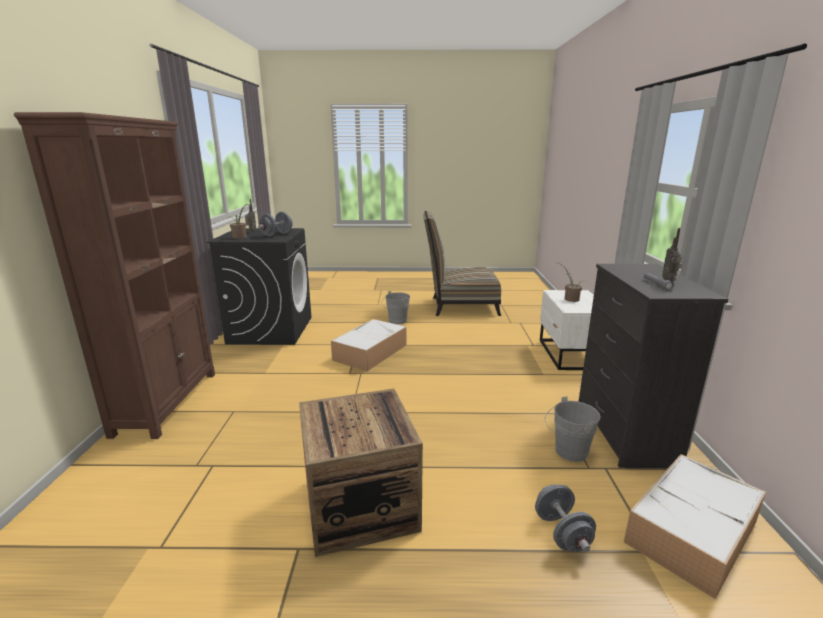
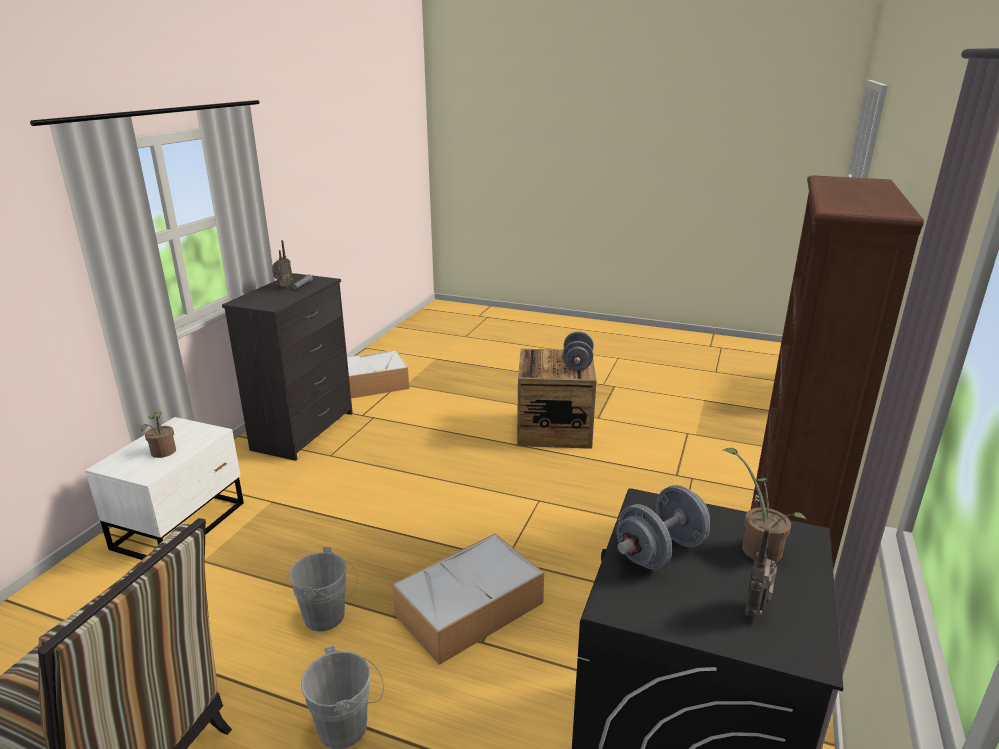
camera: 160 degrees left, 5 degrees up
(562, 533) = (437, 396): grey dumbbell -> grey dumbbell (577, 364)
(567, 452) = (373, 428): grey bucket -> grey bucket (329, 617)

